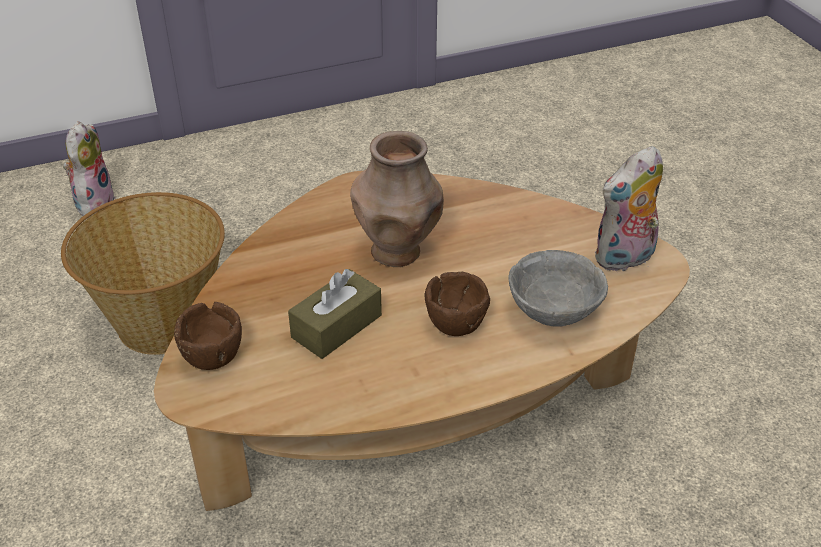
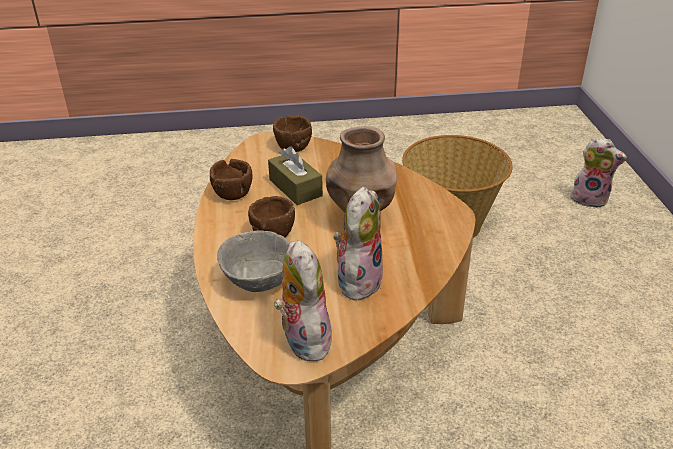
camera: 105 degrees right, 5 degrees down
(373, 390) = (232, 194): none -> brown bowl
(513, 237) = (358, 280): none -> plush toy

